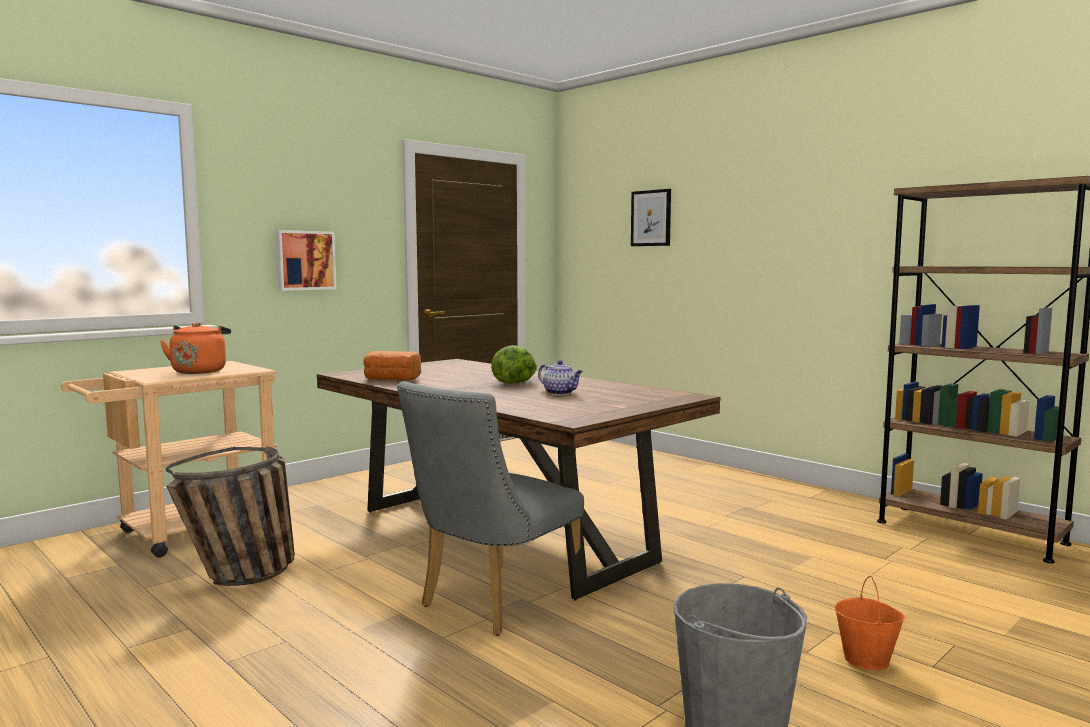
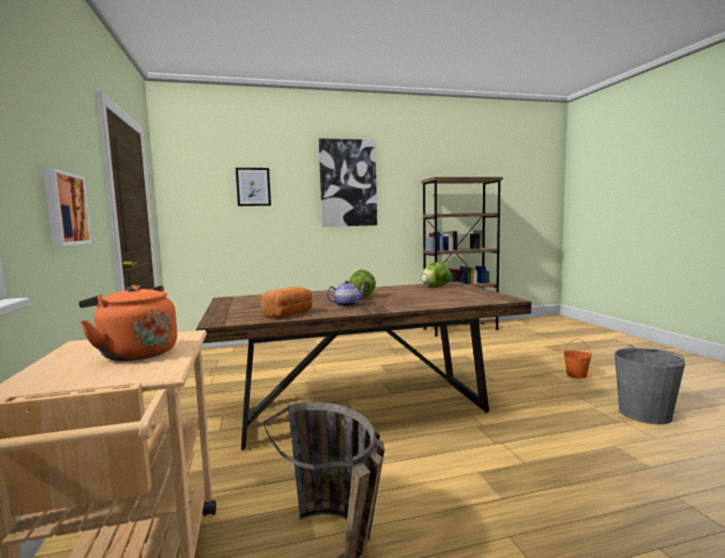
camera: 60 degrees left, 0 degrees up
(491, 604) = (479, 437): grey chair -> none
(560, 393) = (415, 294): teapot -> teapot (347, 305)
(640, 393) = (435, 287): none -> lettuce
(782, 206) = (348, 183): none -> picture

